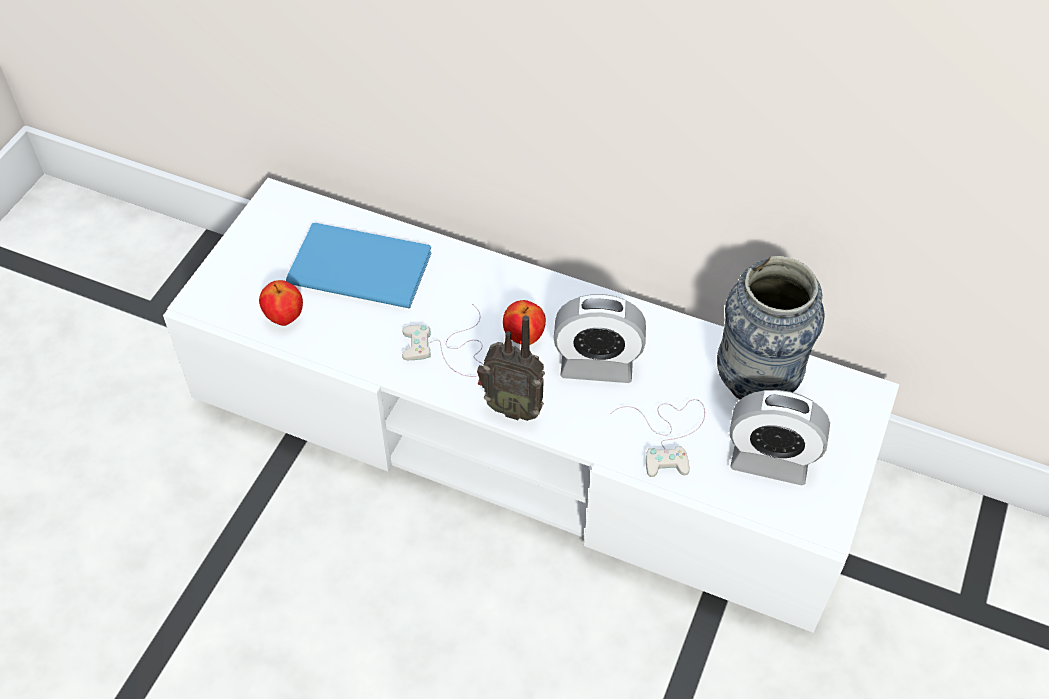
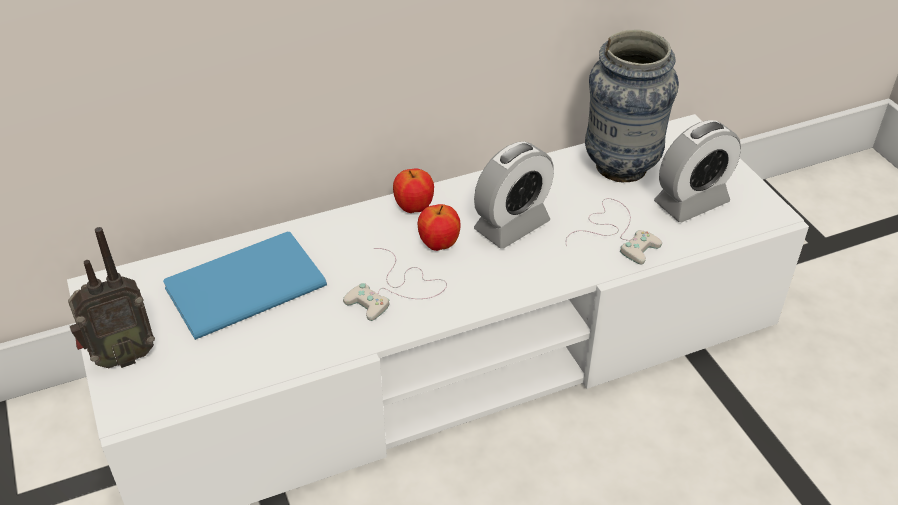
camera: 45 degrees left, 10 degrees down
(284, 318) = (227, 365): apple -> apple (414, 208)
(512, 407) = (494, 292): radio -> radio (121, 357)

